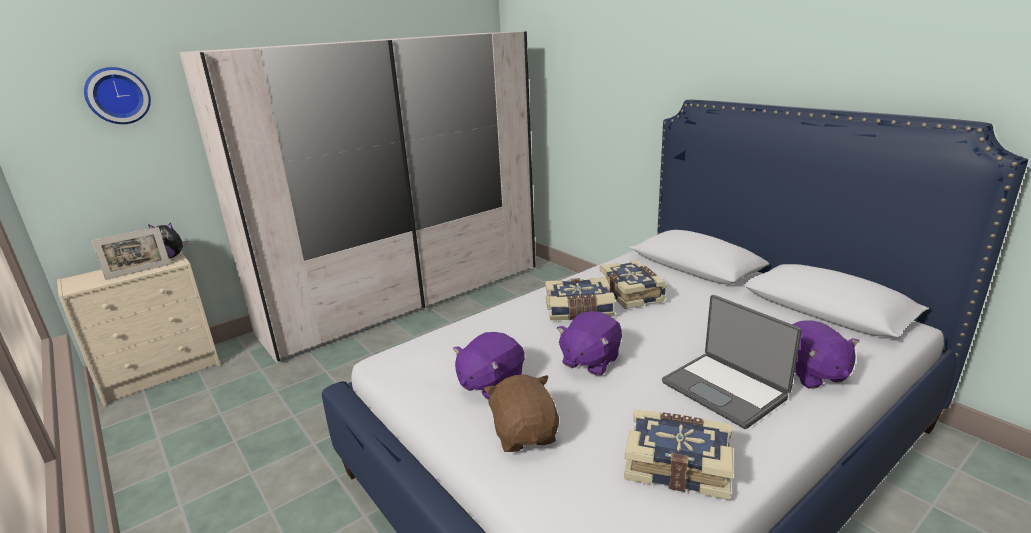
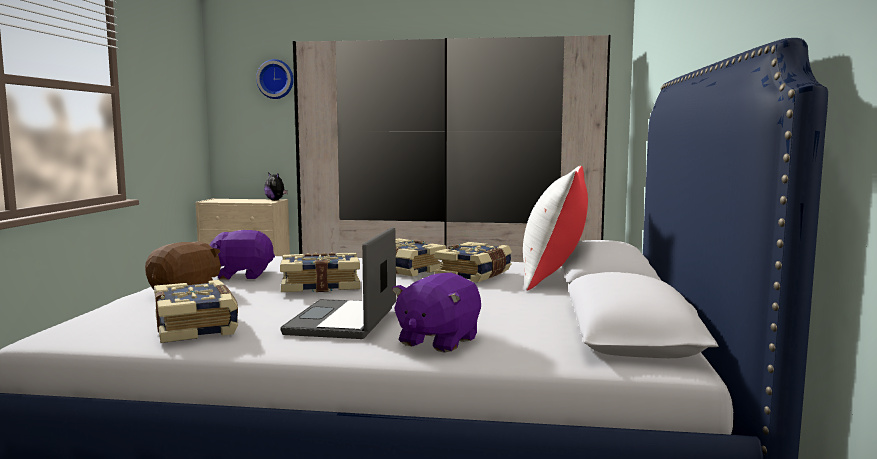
camera: 45 degrees right, 15 degrees down
(138, 271) = (246, 201): picture frame -> none
(590, 361) = (320, 286): purple plush toy -> book
(672, 274) = (553, 277): none -> white pillow

